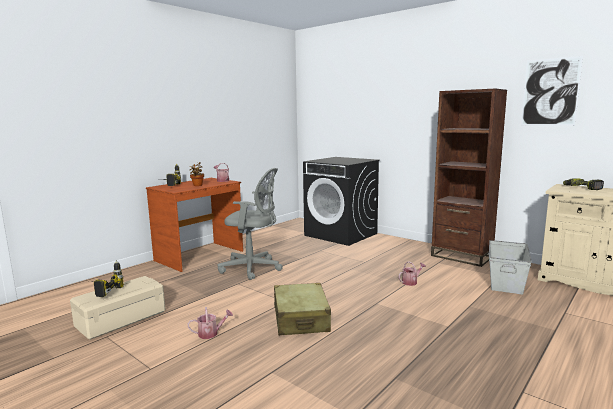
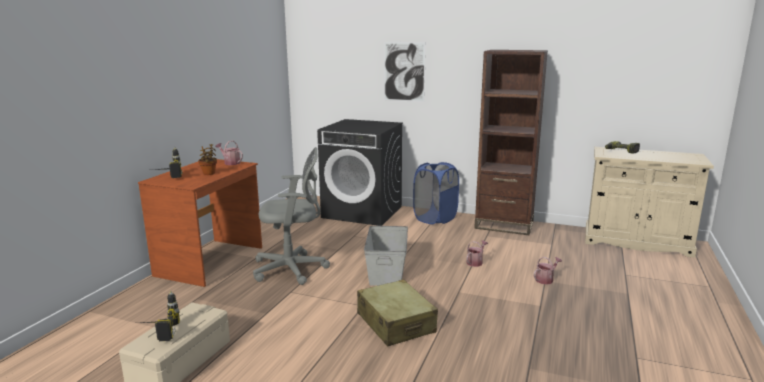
camera: 20 degrees left, 5 degrees up
(211, 333) = (310, 358): watering can -> watering can (545, 279)
(400, 245) = (435, 218): none -> blue laundry basket
(506, 281) = (560, 248): grey storage box -> grey storage box (387, 270)
(550, 92) = (589, 54): picture -> picture (404, 71)

